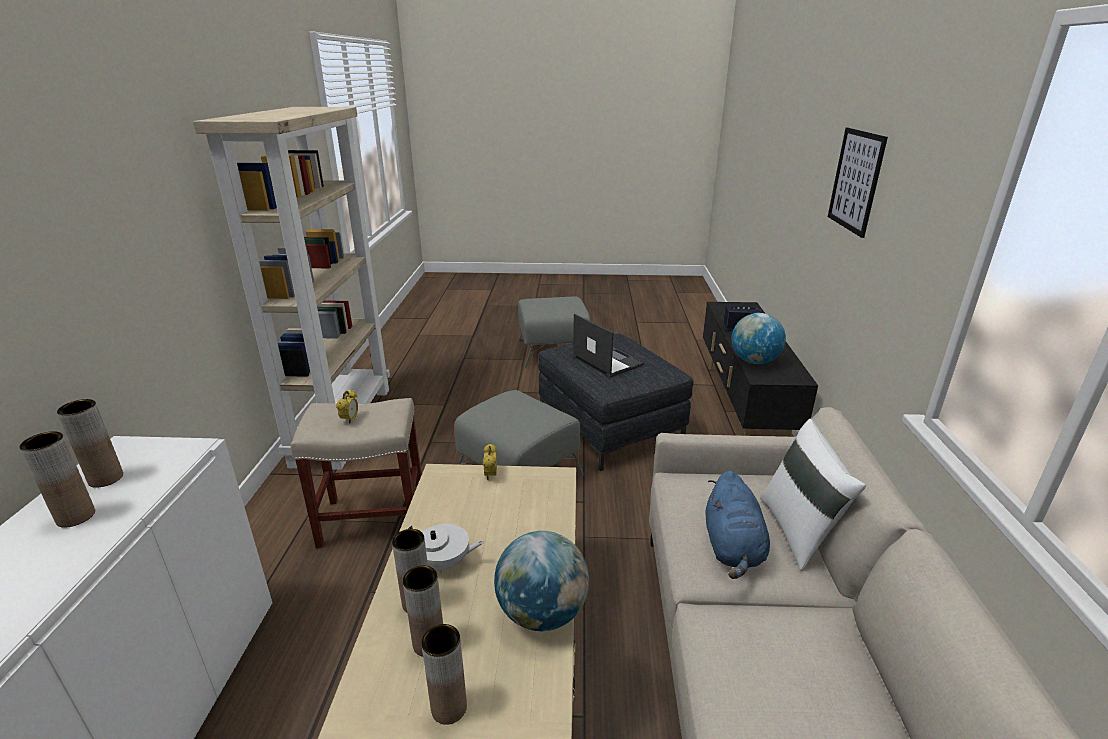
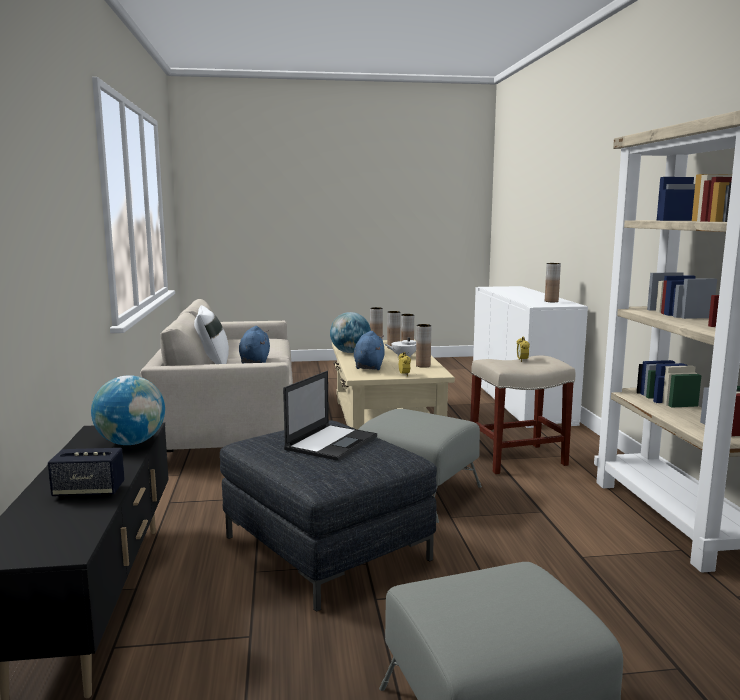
camera: 170 degrees right, 15 degrees down
(76, 517) = (536, 298): brown vase -> brown vase (423, 366)
(529, 517) = (369, 366): none -> blue plush toy
(607, 360) = (332, 442): laptop -> laptop turned 105 degrees counterclockwise
(855, 180) = (36, 193): picture -> none

